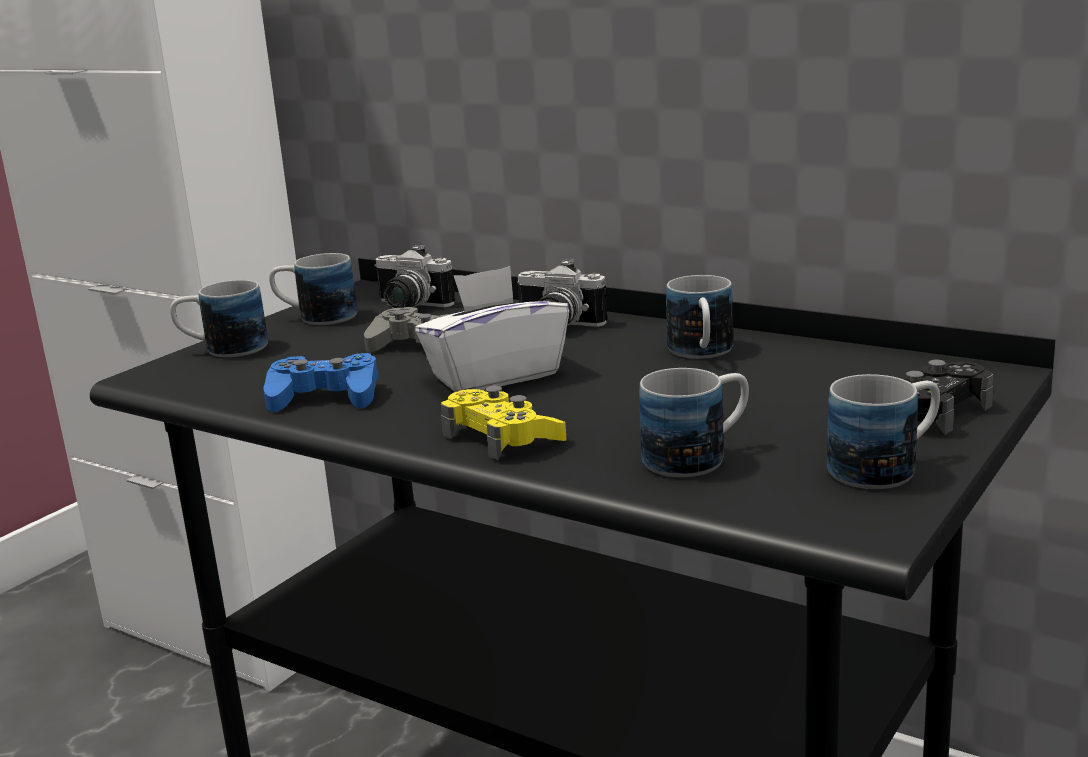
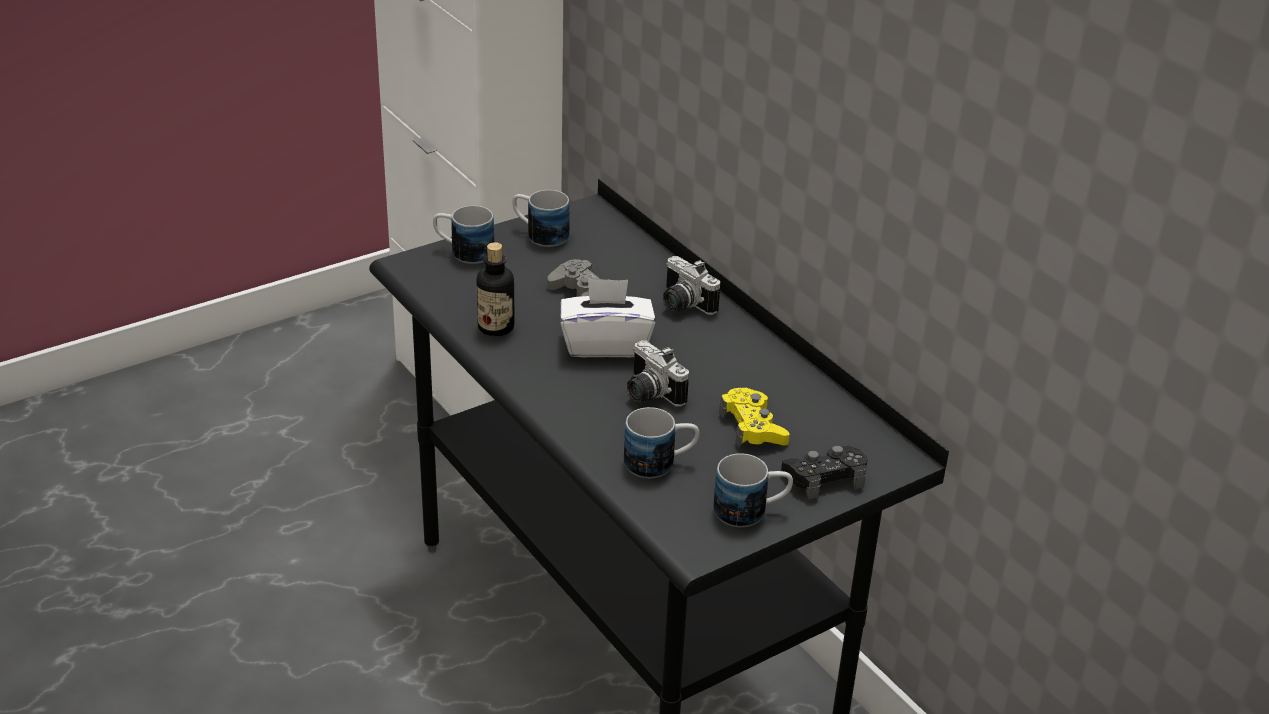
camera: 20 degrees right, 15 degrees up
(325, 396) = (496, 327): blue game controller -> bottle
(408, 306) = (605, 243): camera -> camera (649, 393)
(502, 437) = (568, 405): yellow game controller -> yellow game controller (753, 427)
(702, 353) = (747, 369): mug -> none

